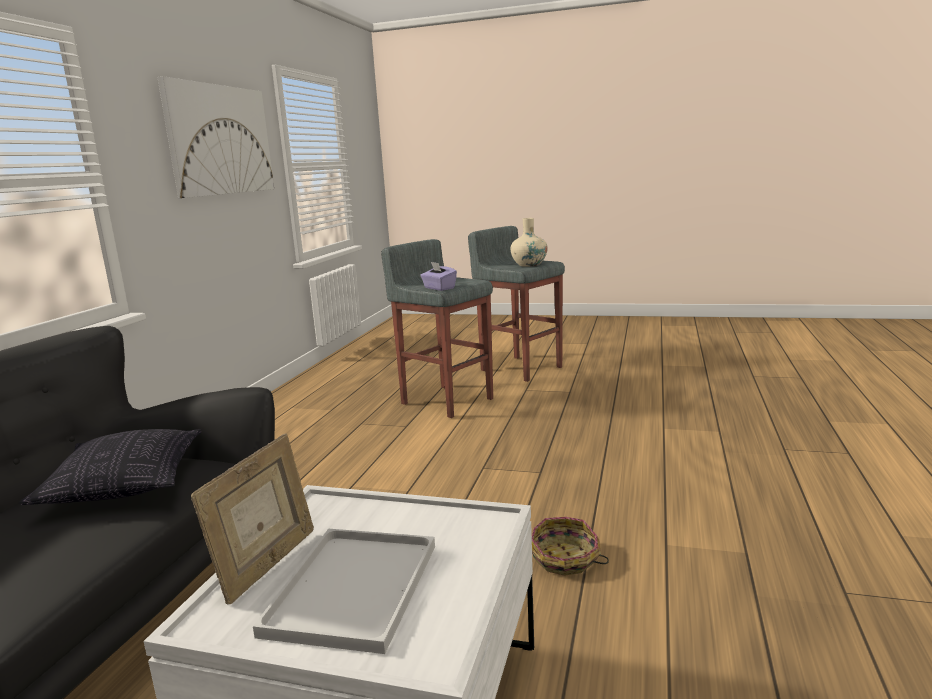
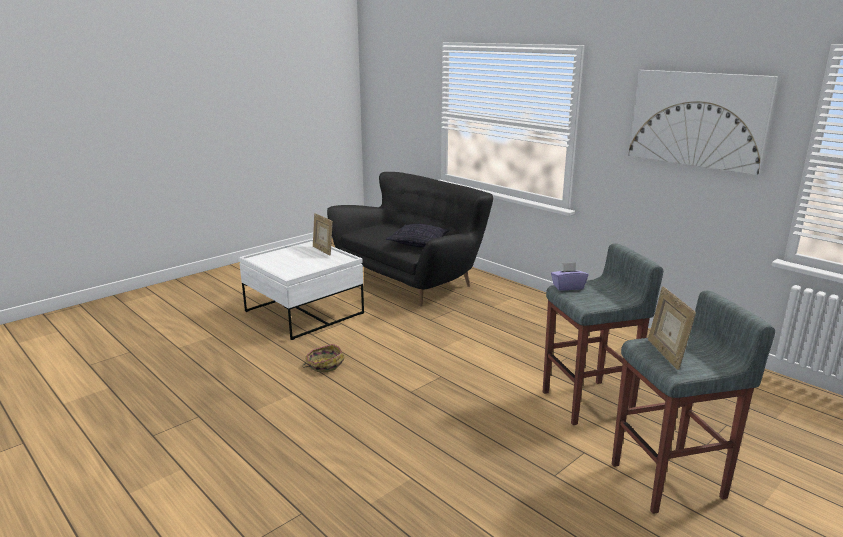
camera: 120 degrees right, 5 degrees up
(354, 590) = (293, 256): white tray -> none
(529, 265) = (665, 354): beige vase -> picture frame

